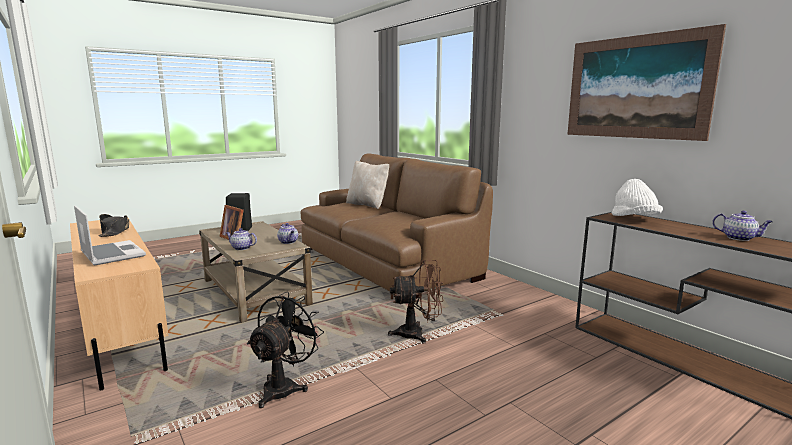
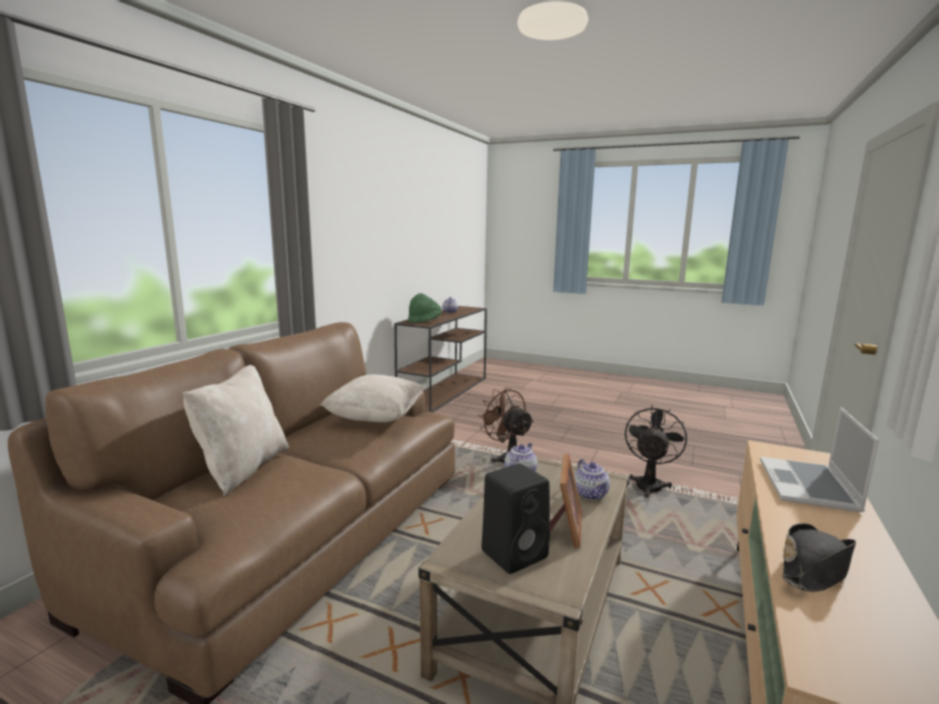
camera: 120 degrees left, 0 degrees up
(284, 387) = (649, 484): black fan -> black fan turned 120 degrees clockwise
(400, 222) = (375, 418): none -> beige pillow
(634, 219) = (424, 321): white hat -> green hat
(636, 87) = (389, 227): picture -> none

